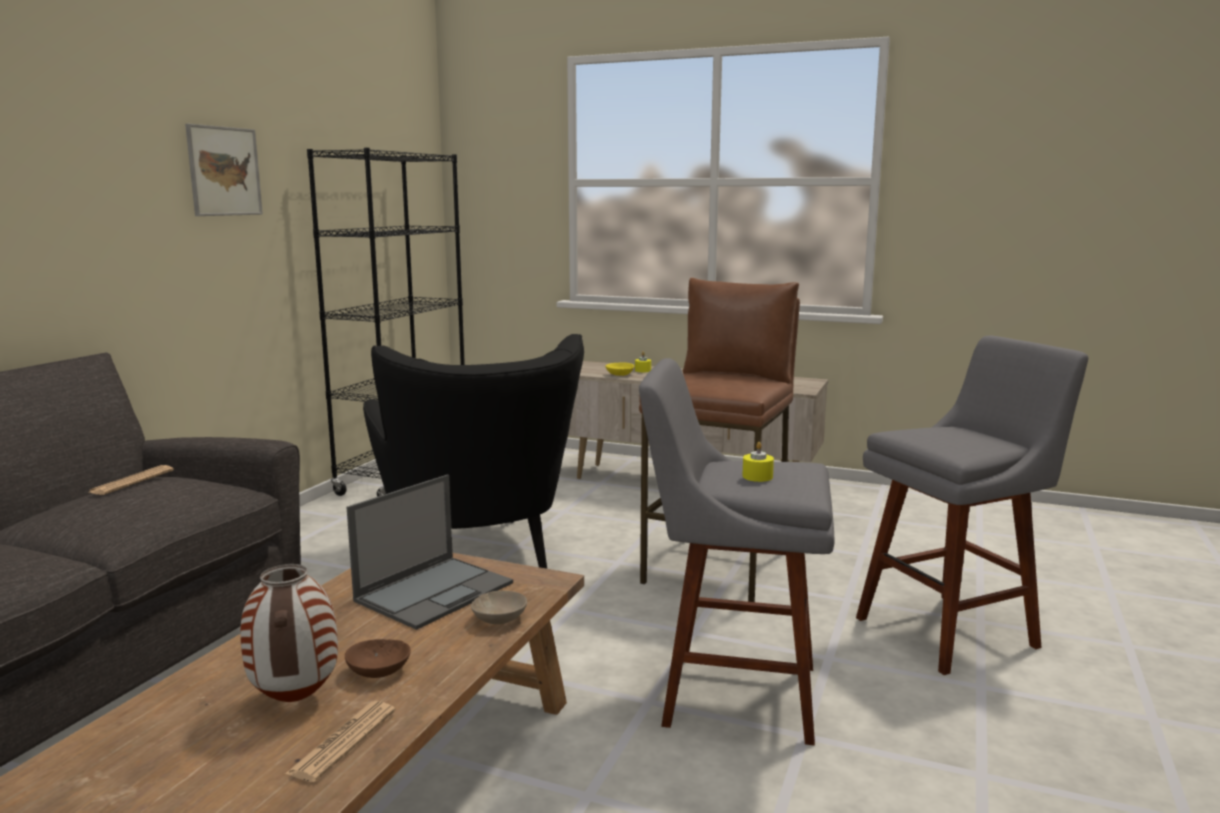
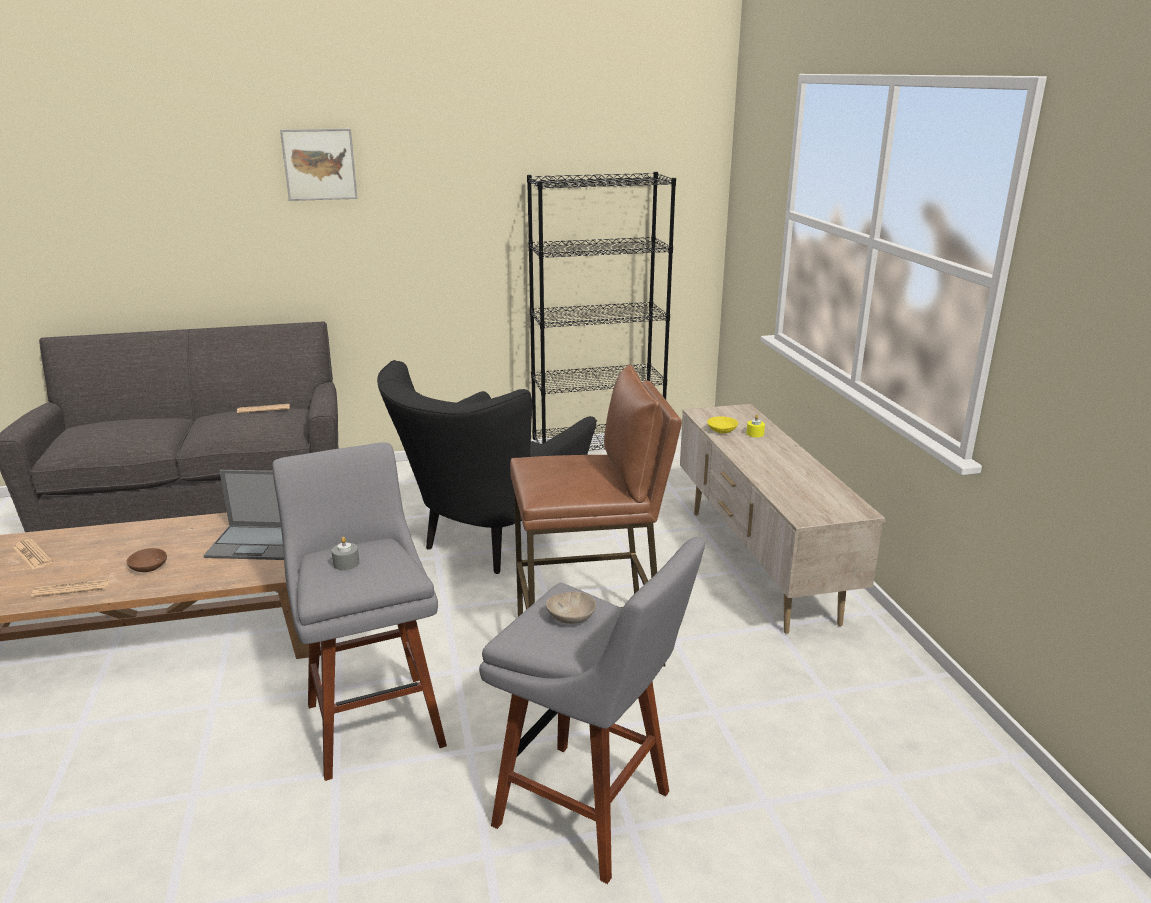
camera: 55 degrees right, 10 degrees up
(134, 771) = (32, 555): none -> newspaper
(224, 171) = (443, 197): picture -> picture (319, 164)
(294, 700) = (108, 560): vase -> none
(500, 619) = (233, 576): beige bowl -> beige bowl (571, 618)
(757, 476) = (346, 563): yellow candle -> grey candle

